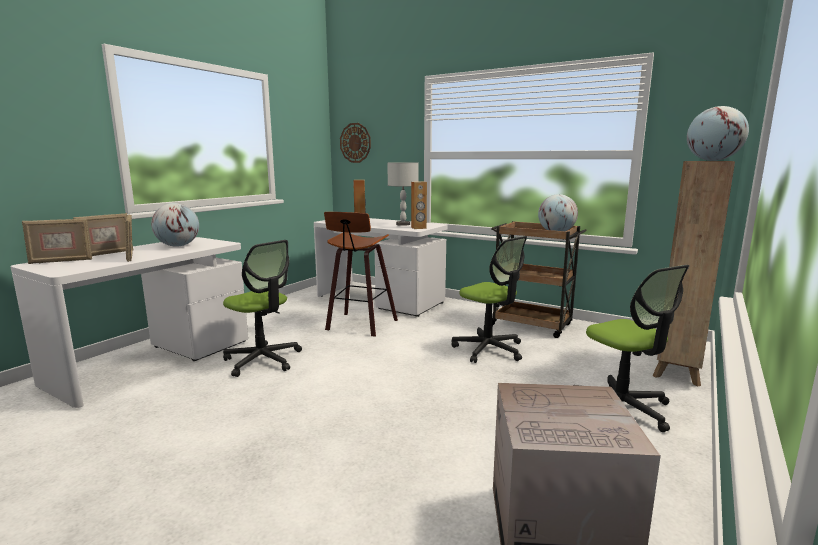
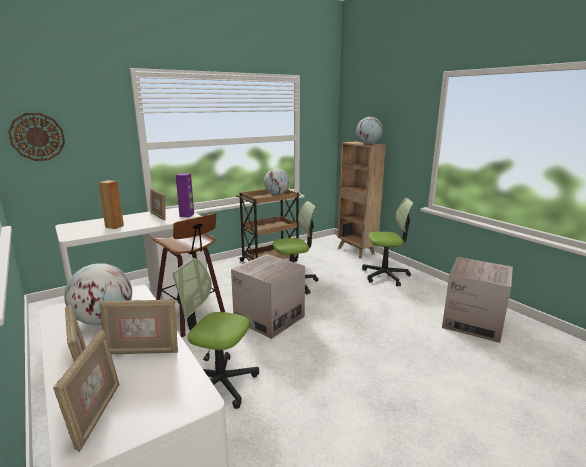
camera: 65 degrees left, 5 degrees up
(263, 360) = (219, 383): office chair -> office chair turned 135 degrees counterclockwise
(390, 355) = (269, 318): none -> cardboard box
(403, 224) = (159, 216): grey table lamp -> picture frame
(418, 228) = (187, 215): brown speaker -> purple speaker

